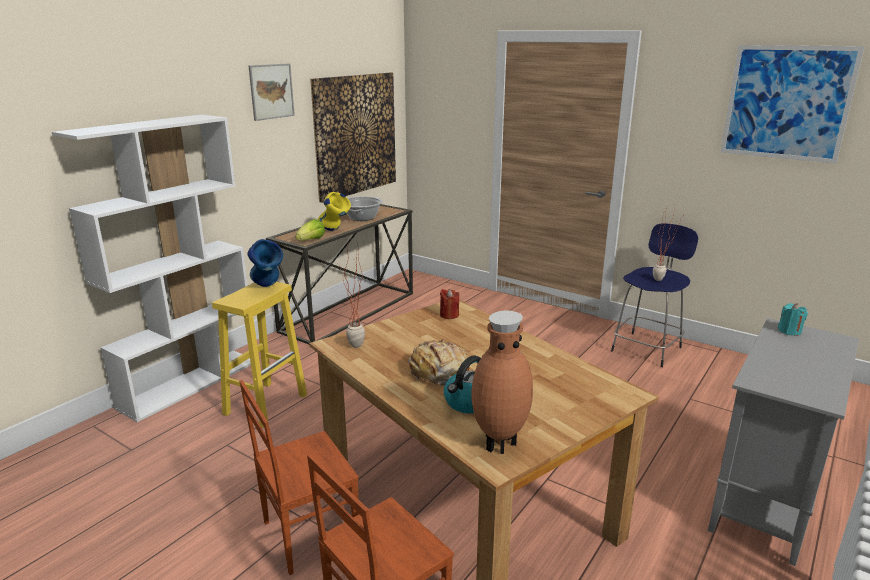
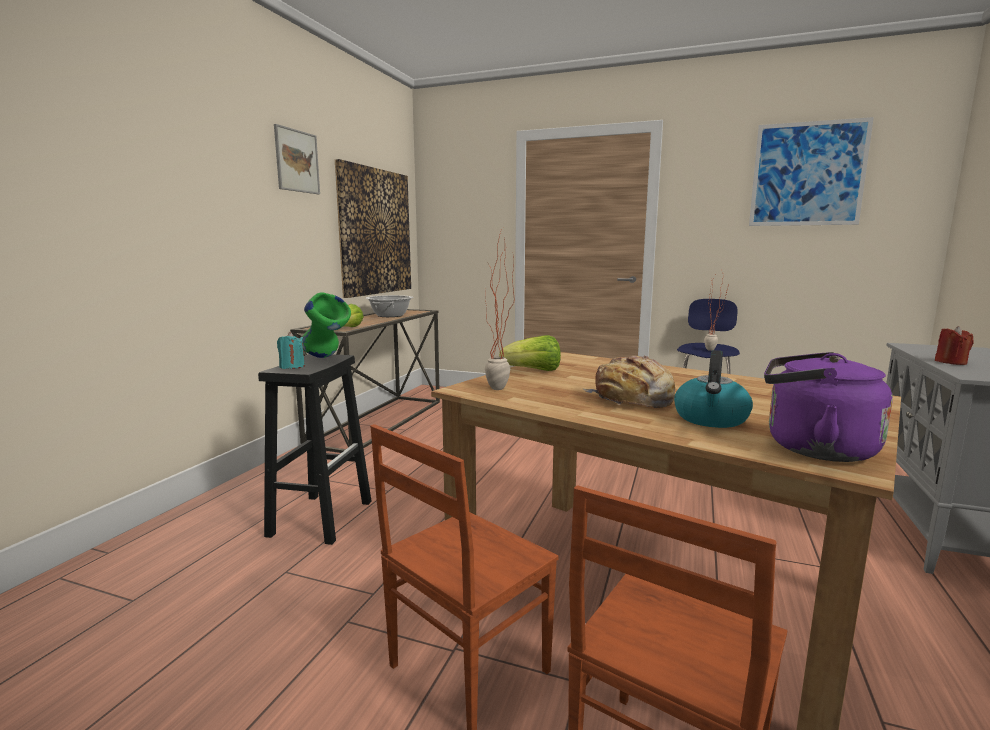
camera: 15 degrees left, 10 degrees down
(190, 383) = (203, 508): white bookcase -> none
(266, 403) = (322, 517): yellow stool -> black stool
(268, 287) = (326, 358): blue vase -> green vase
(335, 231) = (369, 323): yellow vase -> none
(403, 325) = (533, 371): none -> lettuce
(449, 315) = (575, 362): red candle -> red candle (951, 362)
(498, 443) = (812, 448): brown vase -> purple kettle
(789, 331) = (924, 347): turquoise candle -> turquoise candle (292, 366)

